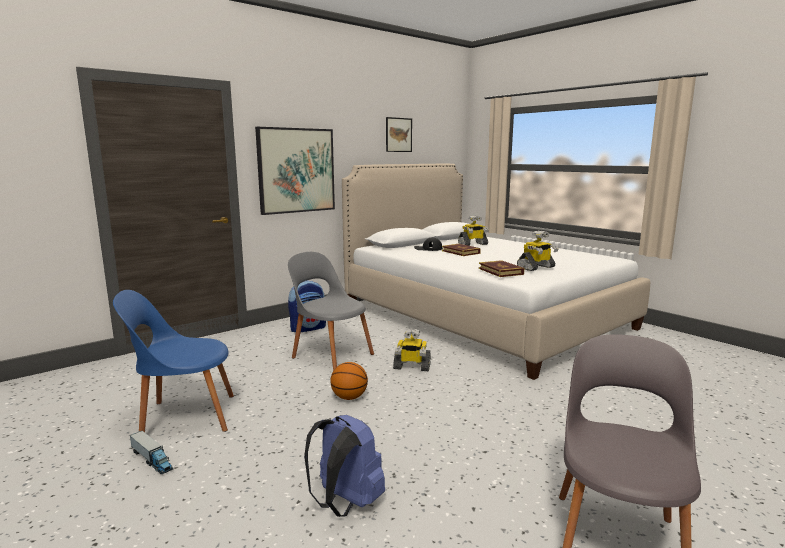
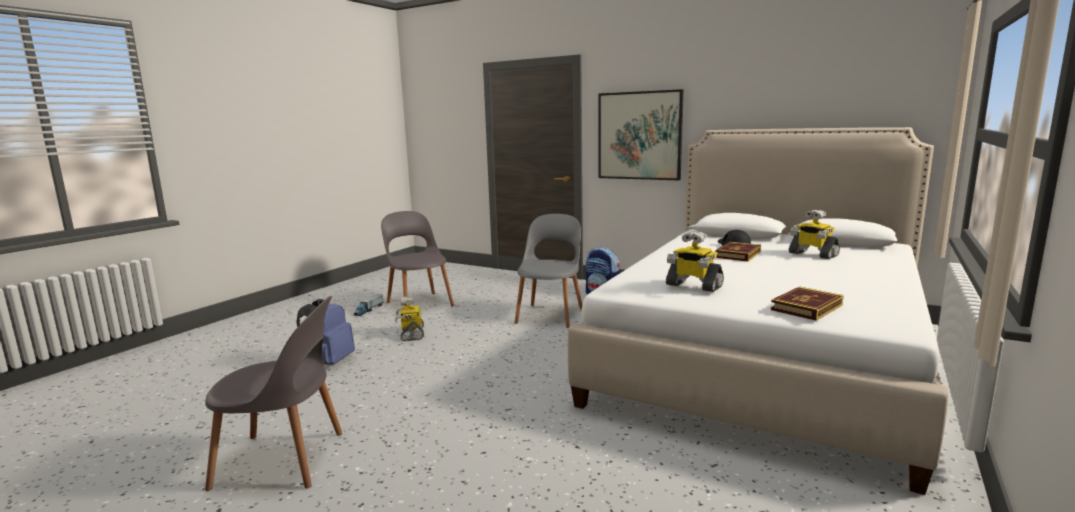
camera: 70 degrees right, 0 degrees up
(184, 417) = (419, 303): blue chair -> grey chair
(349, 397) = (473, 336): basketball -> none
(398, 135) = (795, 88): picture -> none
(411, 367) = (553, 346): toy robot -> toy robot (411, 334)
(500, 271) = (643, 274): book -> book (806, 307)

